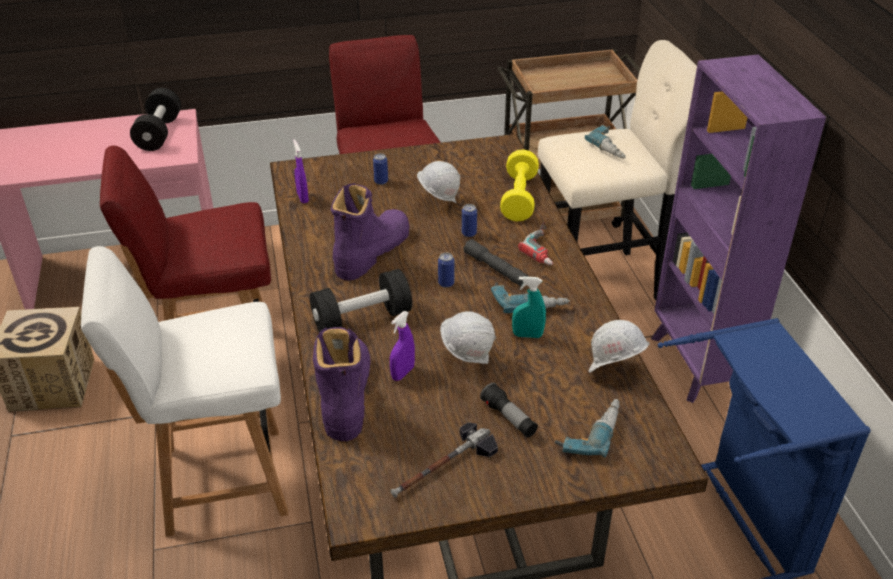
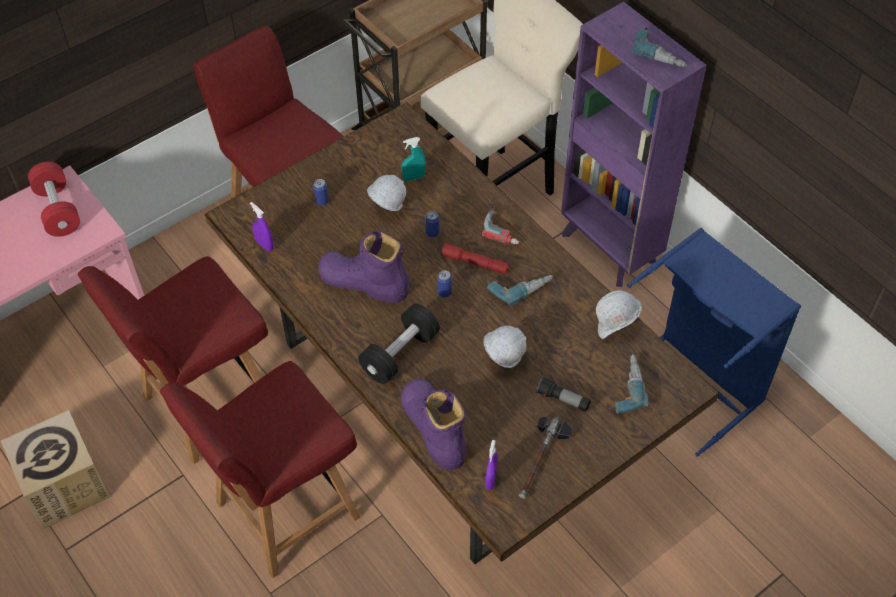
camera: 25 degrees left, 15 degrees up
(159, 133) = (58, 210): black dumbbell -> red dumbbell
(220, 480) = (284, 512): white chair -> red chair
(371, 251) = (364, 282): purple boot -> purple boot turned 75 degrees counterclockwise
(403, 373) = (463, 392): purple spray bottle -> purple spray bottle (490, 479)
(495, 269) = (475, 263): grey flashlight -> red flashlight
(519, 198) = (451, 178): yellow dumbbell -> none
(527, 335) = (535, 319): turquoise spray bottle -> turquoise spray bottle (413, 177)
(612, 147) = (492, 86): power drill -> power drill (661, 53)

